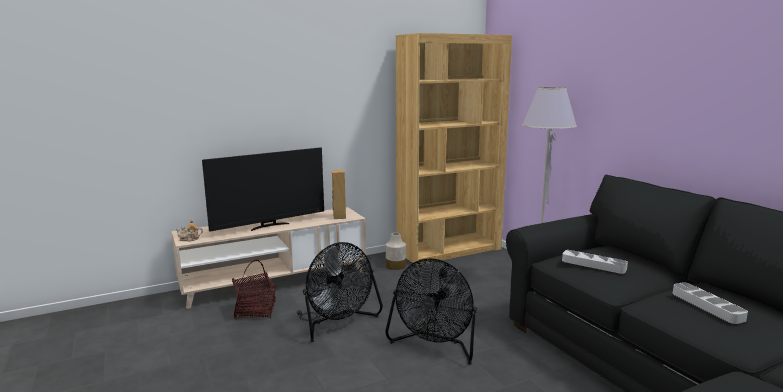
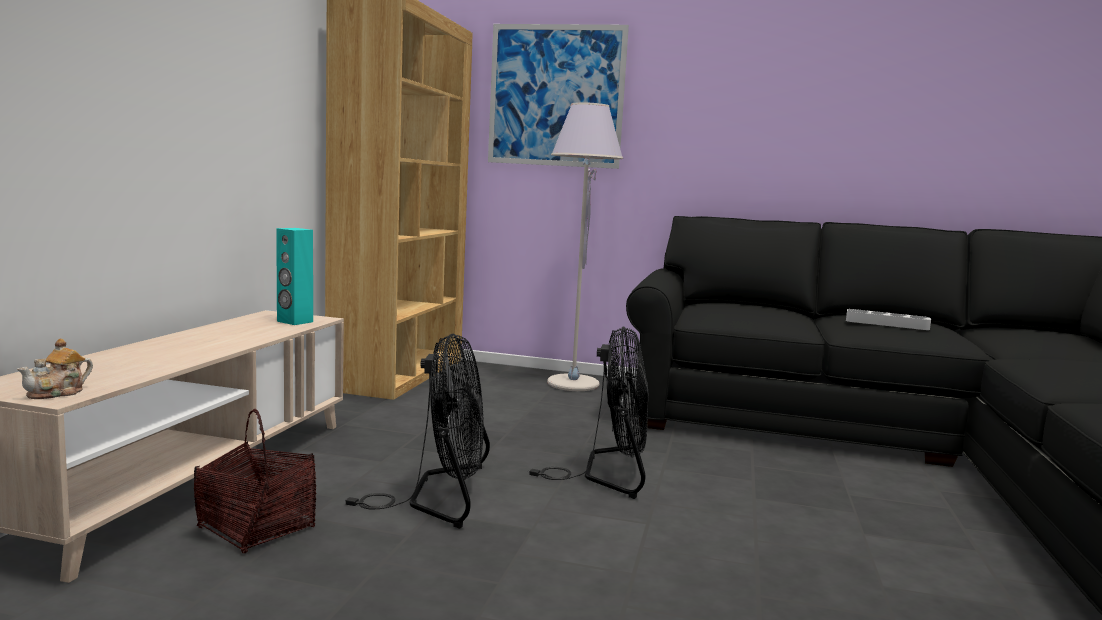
camera: 50 degrees left, 5 degrees down
(269, 226) = (195, 348): television -> none
(339, 217) = (294, 321): brown speaker -> turquoise speaker
(395, 265) = (364, 406): beige vase -> none
(433, 343) = (608, 471): black fan -> black fan turned 60 degrees counterclockwise
(555, 76) = (556, 96): none -> picture
(593, 265) = (744, 314): grey tray -> none

